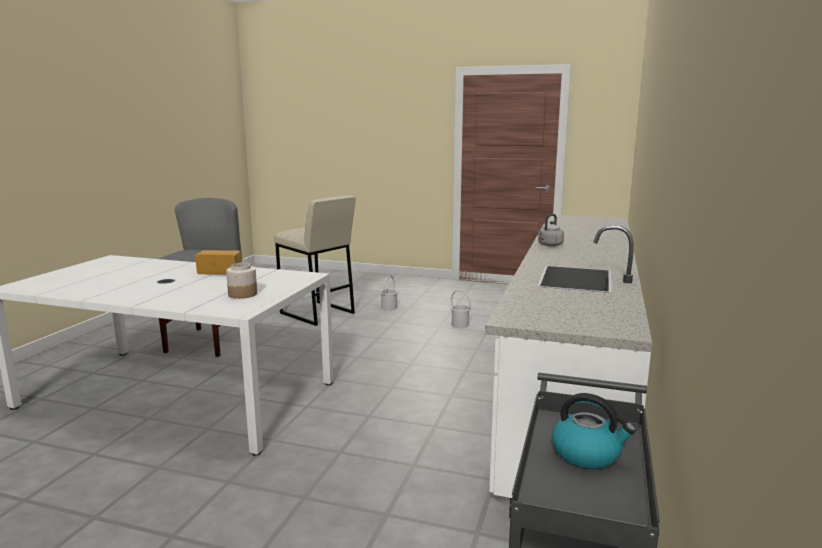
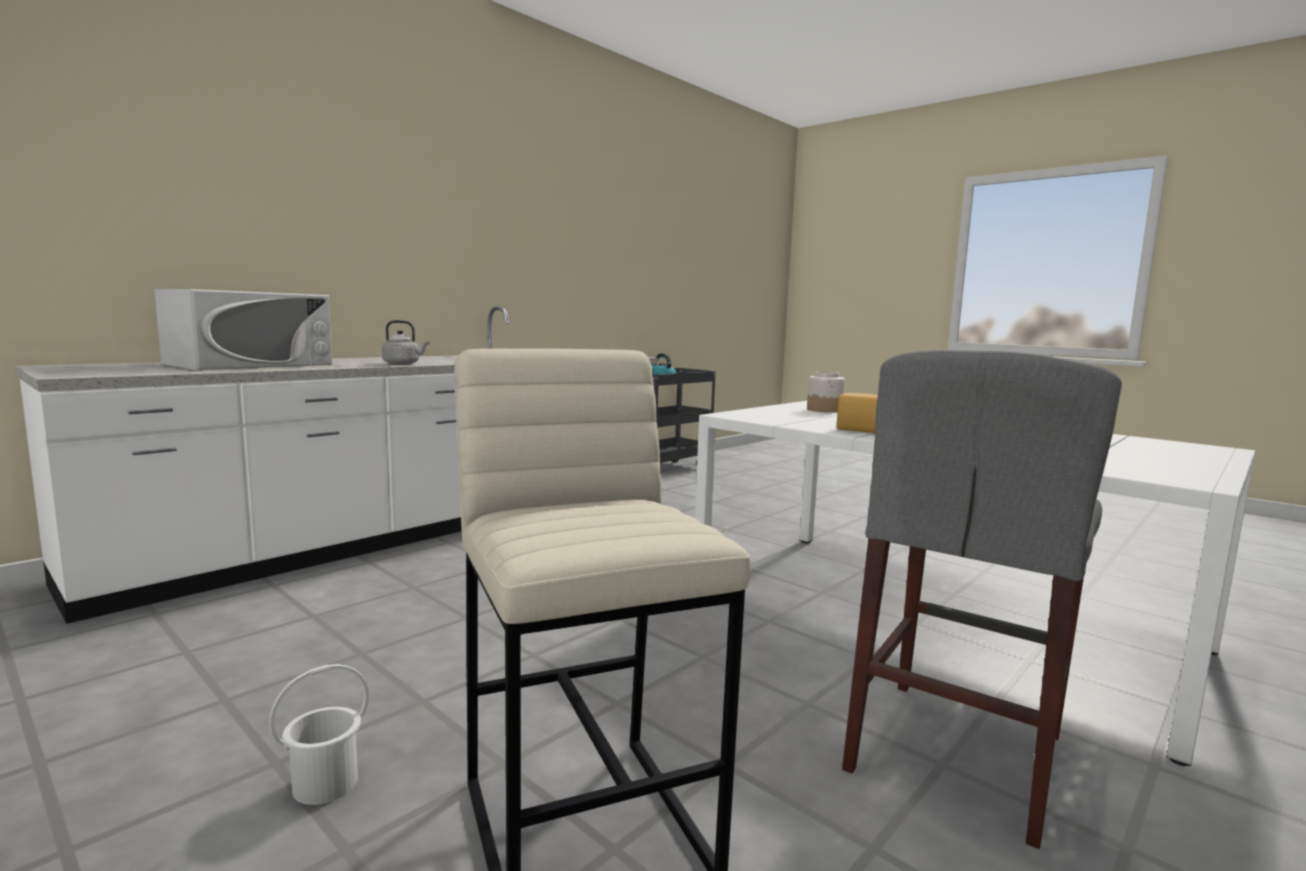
camera: 155 degrees left, 5 degrees down
(460, 325) = (315, 646): white bucket -> none
(590, 231) = (250, 364): none -> white microwave

